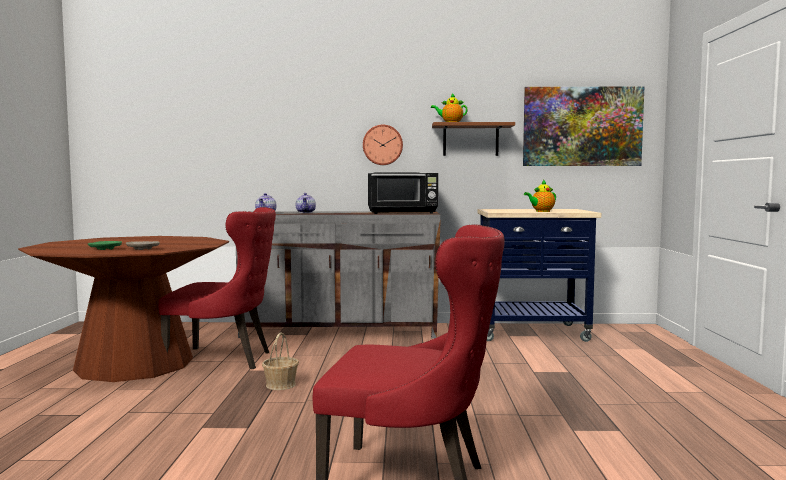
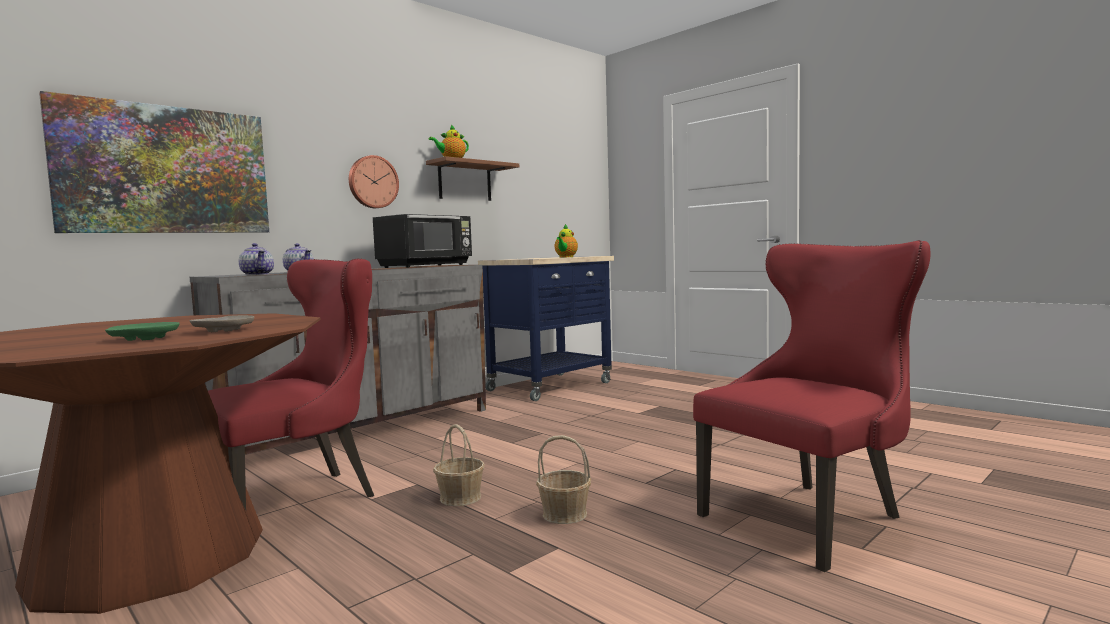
camera: 45 degrees left, 0 degrees up
(296, 414) = (565, 514): none -> basket
(582, 126) = (555, 174): picture -> picture (165, 170)

